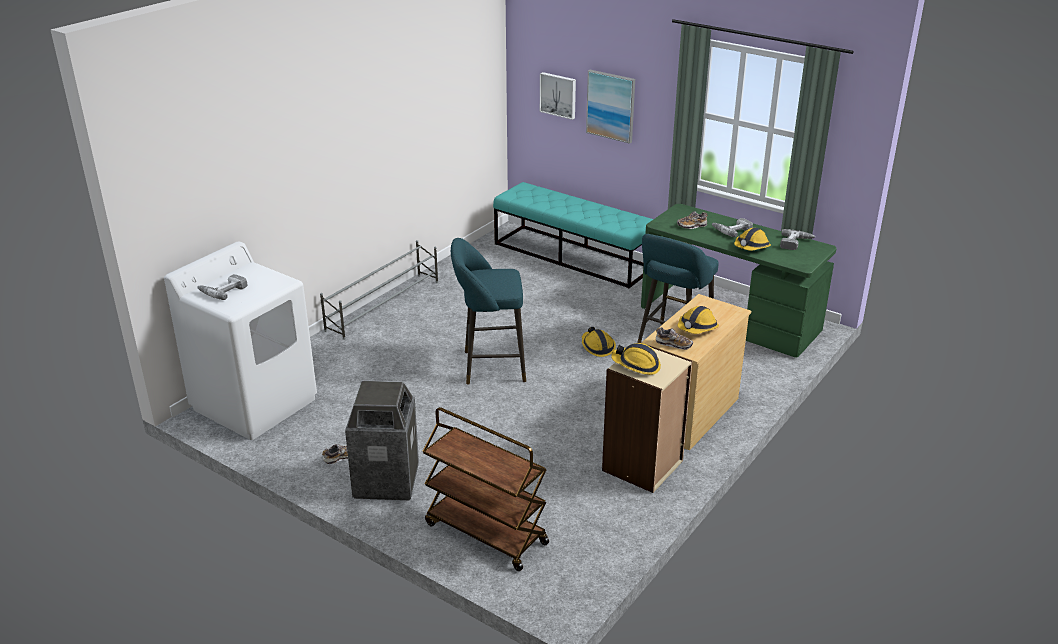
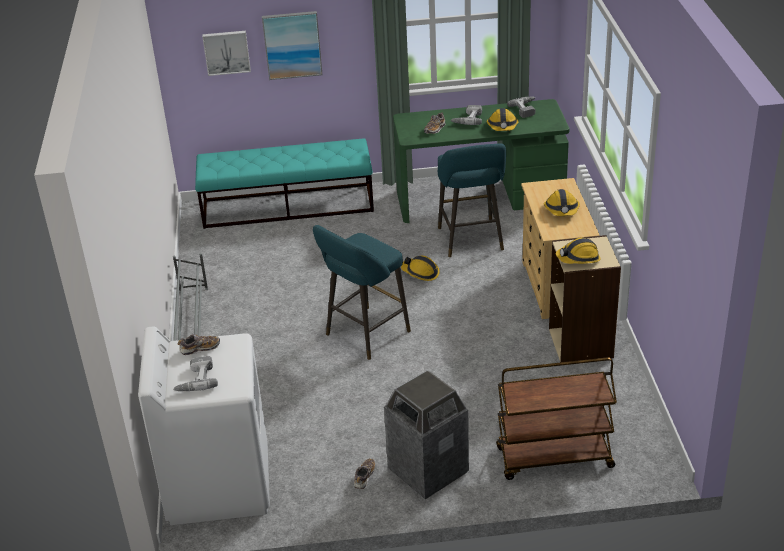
camera: 40 degrees left, 5 degrees up
(673, 344) = (566, 231): shoe -> shoe (200, 349)

